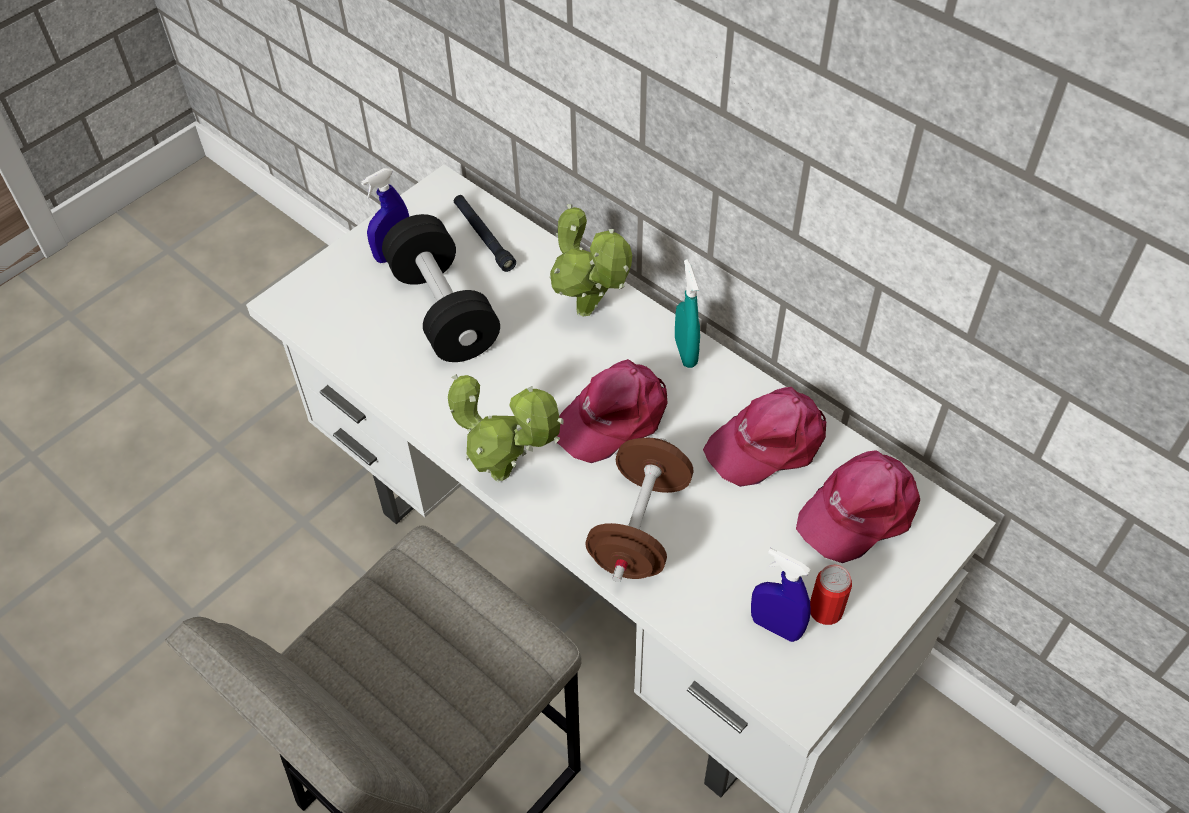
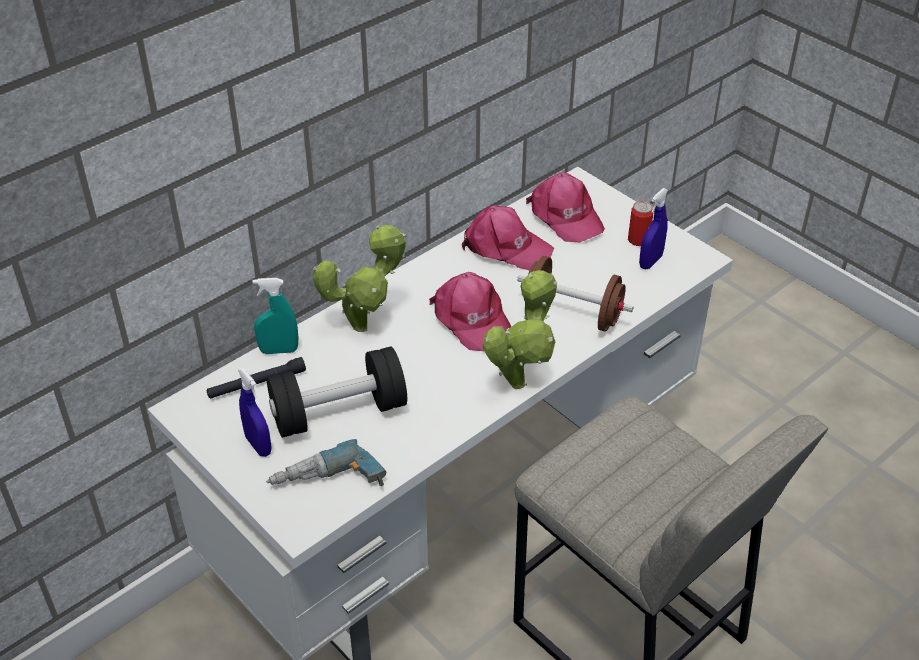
camera: 85 degrees left, 10 degrees down
(337, 316) = (328, 486): none -> power drill
(685, 352) = (417, 277): turquoise spray bottle -> turquoise spray bottle (279, 350)
(768, 442) = (506, 247): pink cap -> pink cap turned 45 degrees counterclockwise

